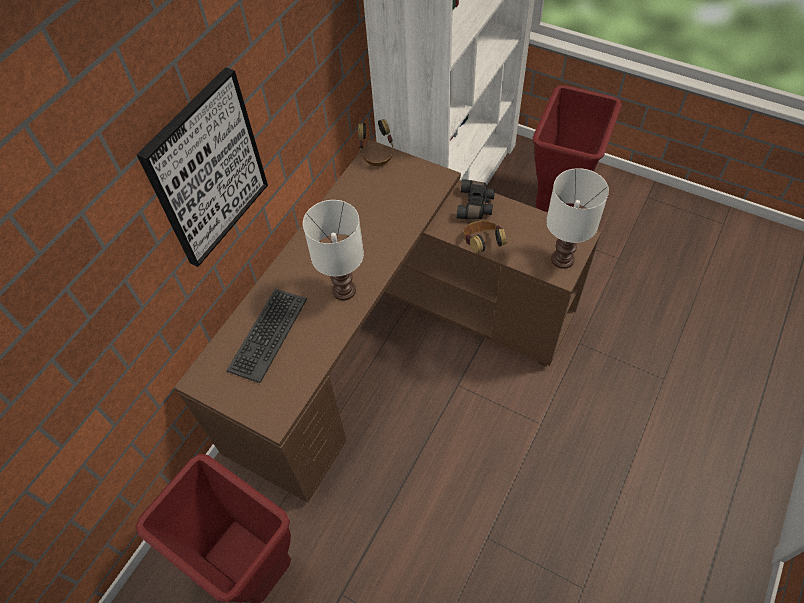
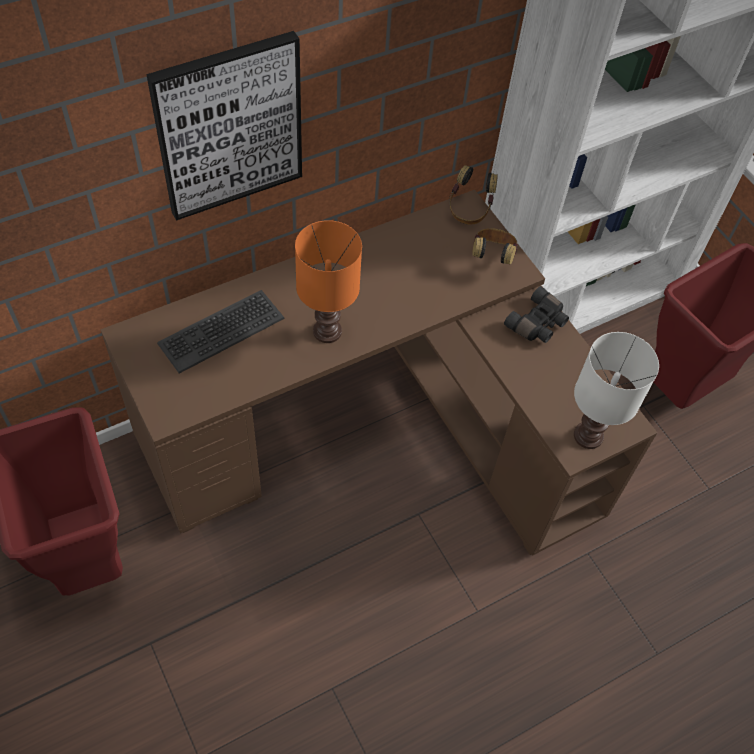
camera: 25 degrees right, 0 degrees up
(345, 290) = (328, 331): white table lamp -> orange table lamp
(482, 244) = (511, 369): headphones -> headphones (492, 257)

